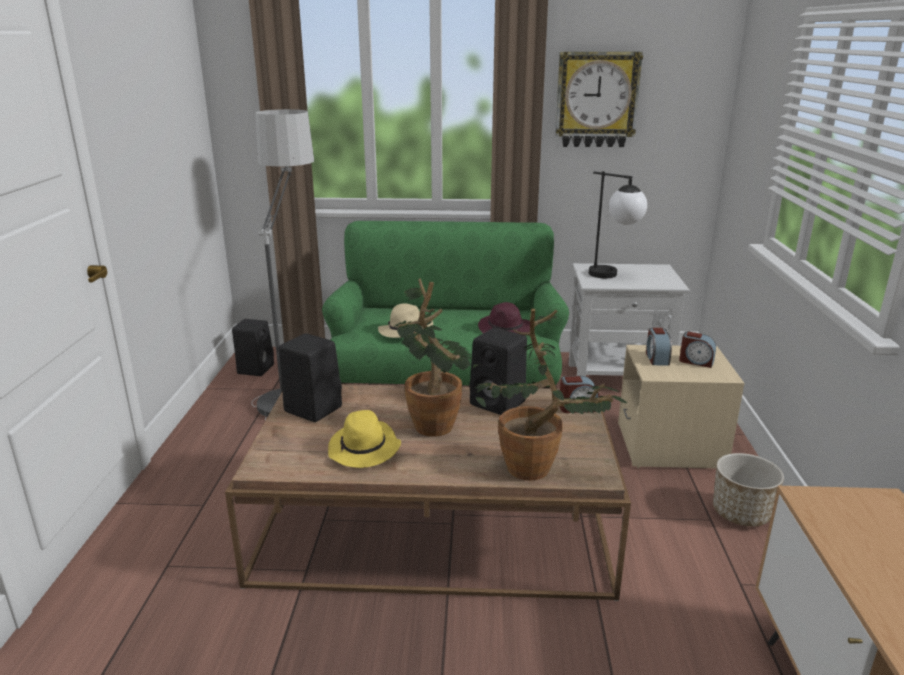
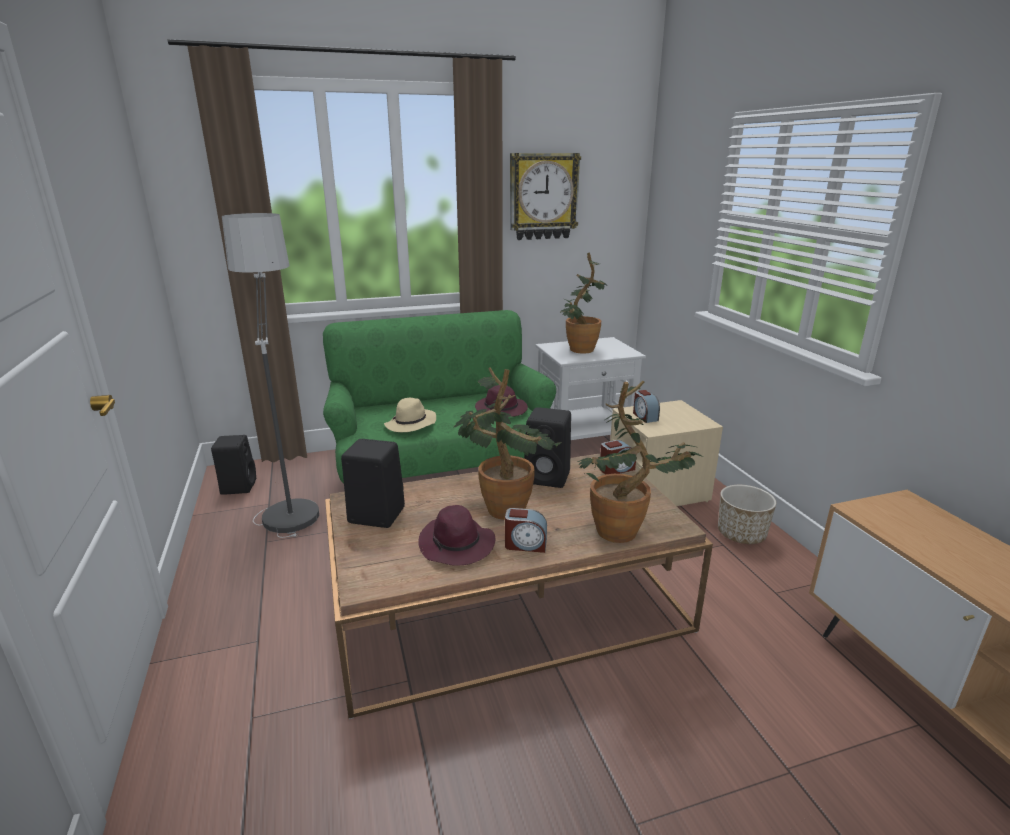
camera: 20 degrees left, 0 degrees up
(364, 449) = (457, 545): yellow hat -> purple hat
(613, 276) = (578, 351): table lamp -> potted plant
(696, 361) = (675, 414): alarm clock -> alarm clock (525, 544)

